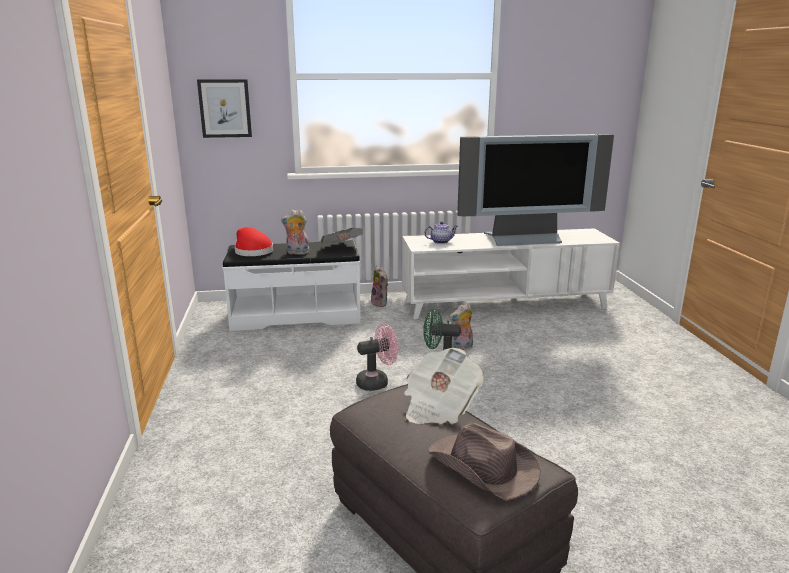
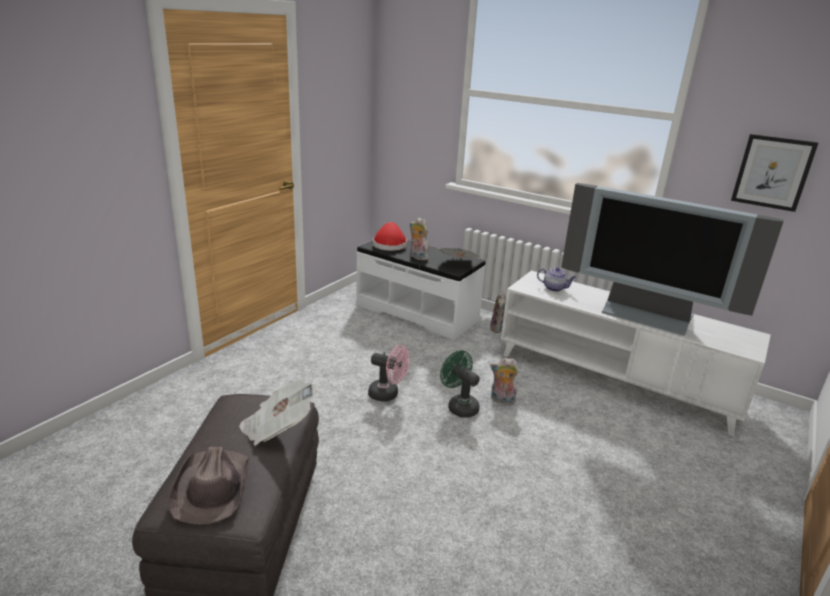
camera: 40 degrees right, 5 degrees up
(225, 108) = (409, 114): picture -> picture (772, 172)

